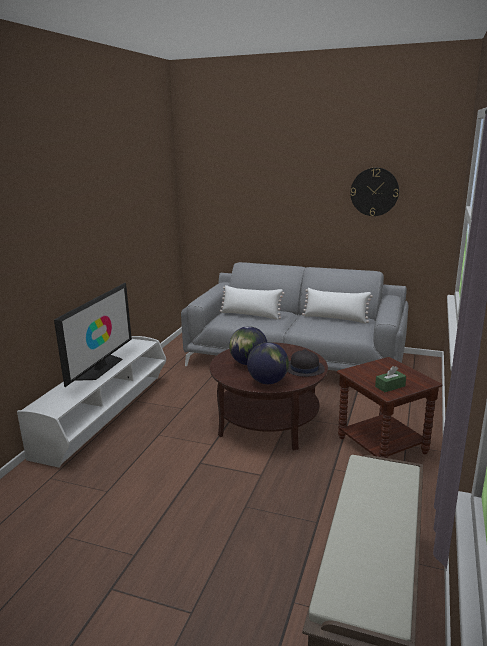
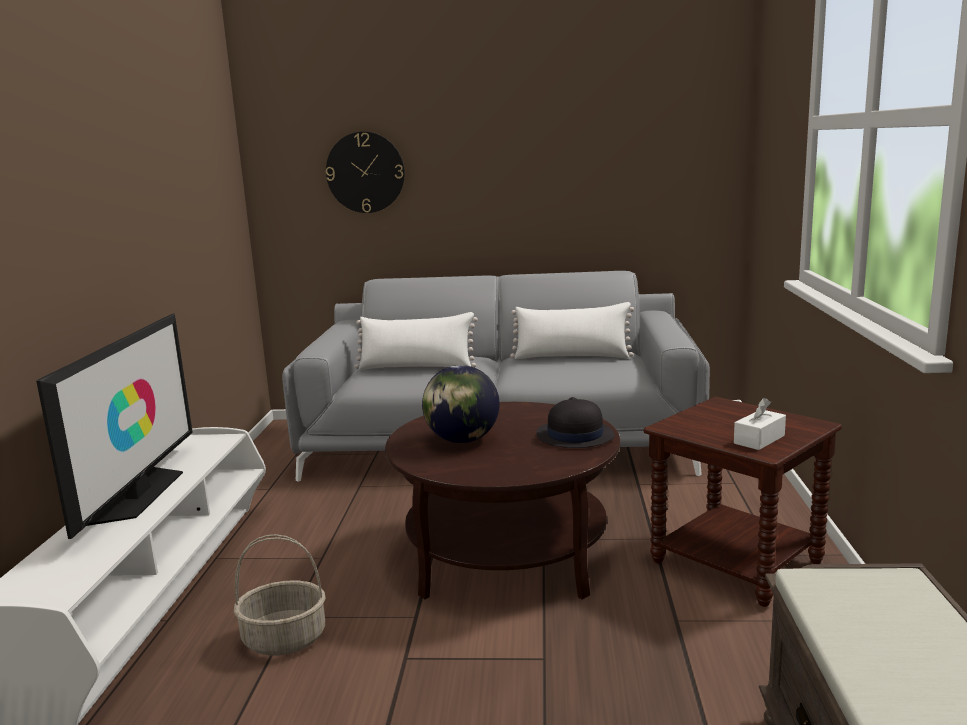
camera: 15 degrees left, 5 degrees down
(152, 444) = (285, 638): none -> basket
(268, 382) = (521, 466): globe -> none
(374, 192) = (606, 134): wall clock -> wall clock (365, 172)
(390, 386) = (759, 439): green tissue box -> white tissue box

